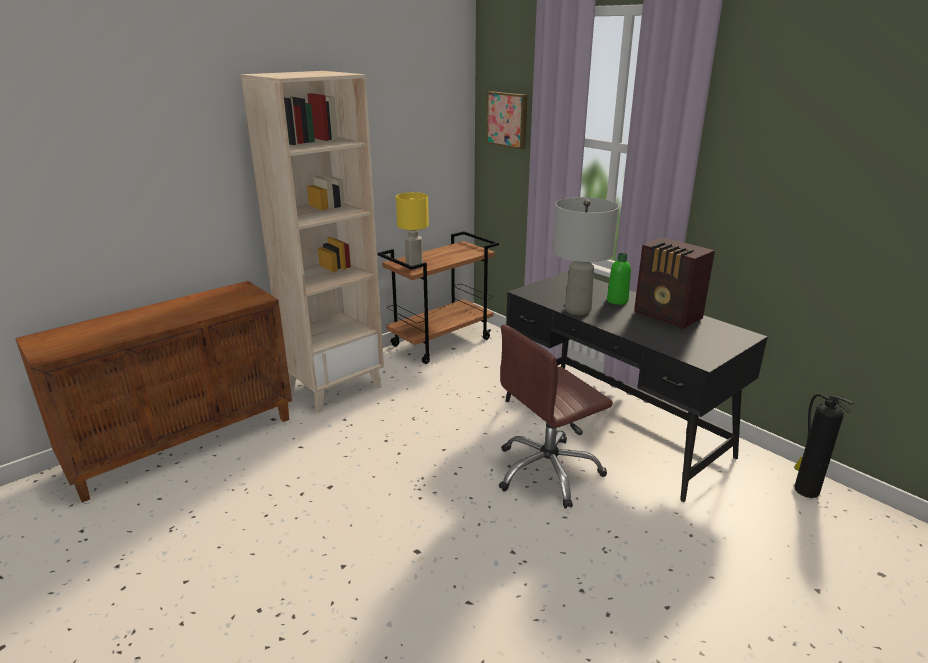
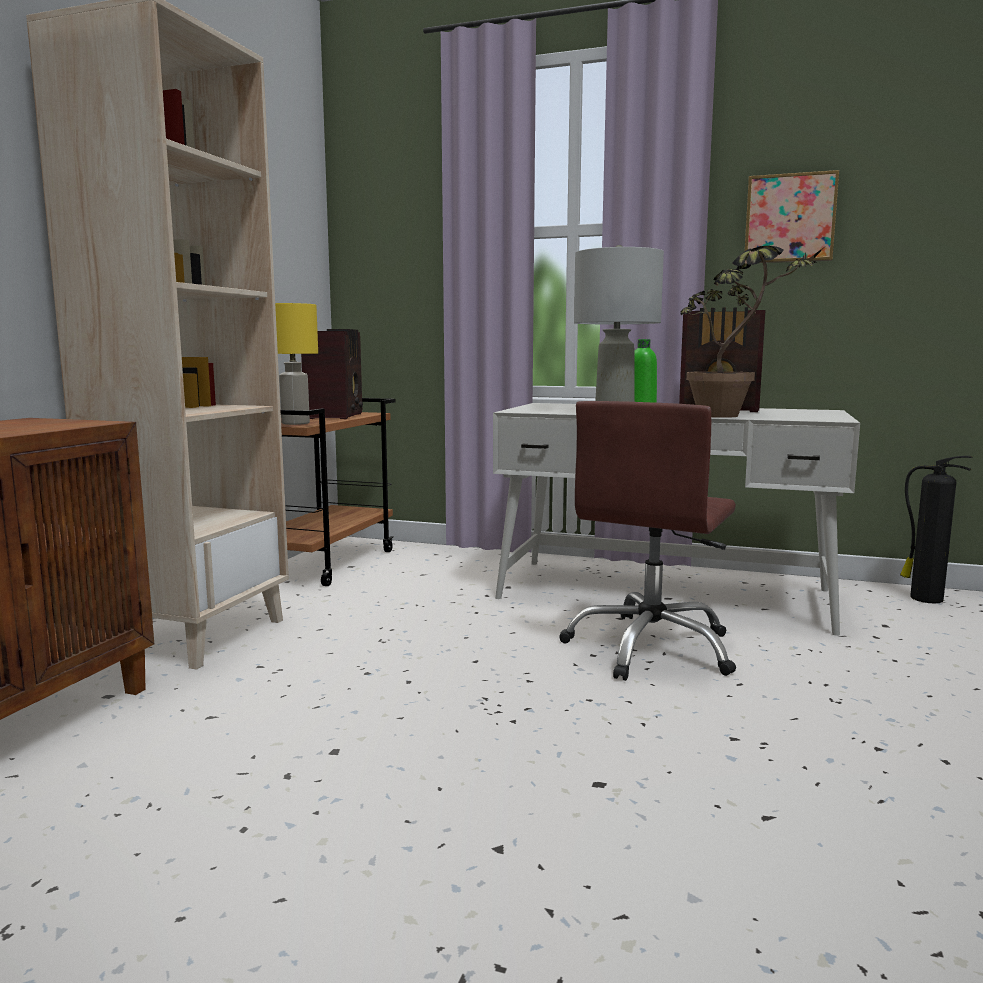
camera: 30 degrees left, 15 degrees down
(453, 254) = (336, 416): none -> radio
(508, 119) = (390, 224): picture -> picture (790, 219)
(613, 427) = (664, 594): black desk -> white desk
(645, 335) = (734, 416): none -> potted plant

